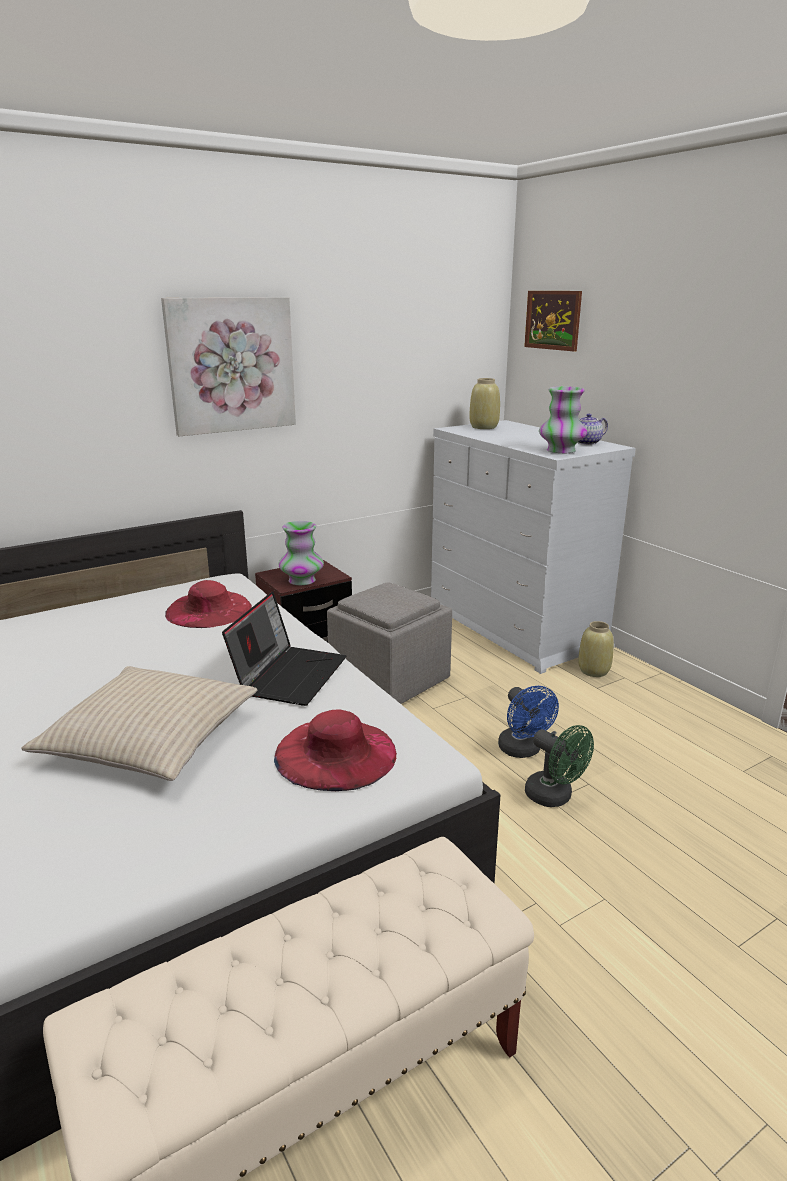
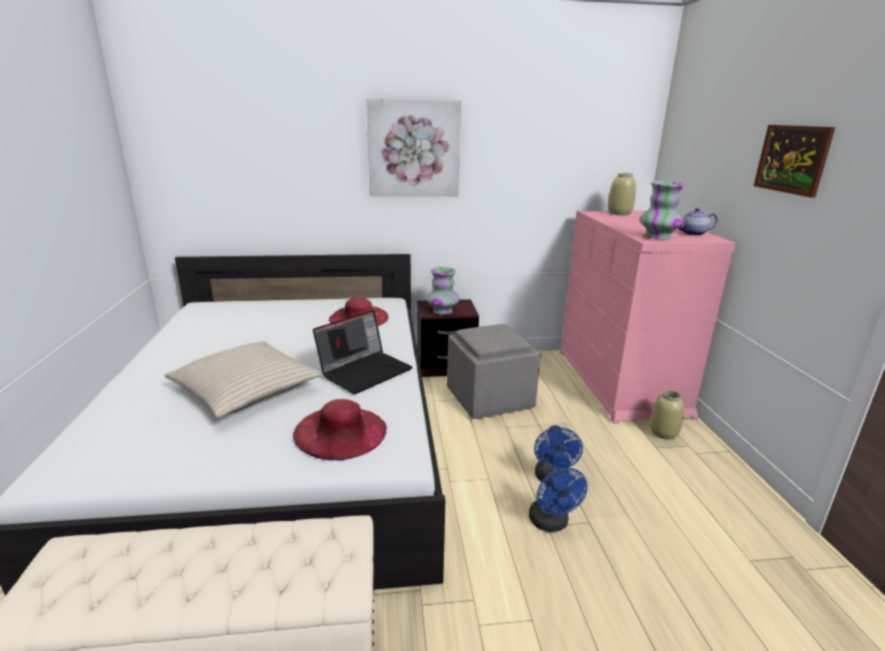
camera: 25 degrees right, 0 degrees up
(516, 626) = (620, 382): white dresser -> pink dresser
(552, 320) = (691, 126): picture -> picture (792, 159)
(554, 797) = (551, 523): green fan -> blue fan

